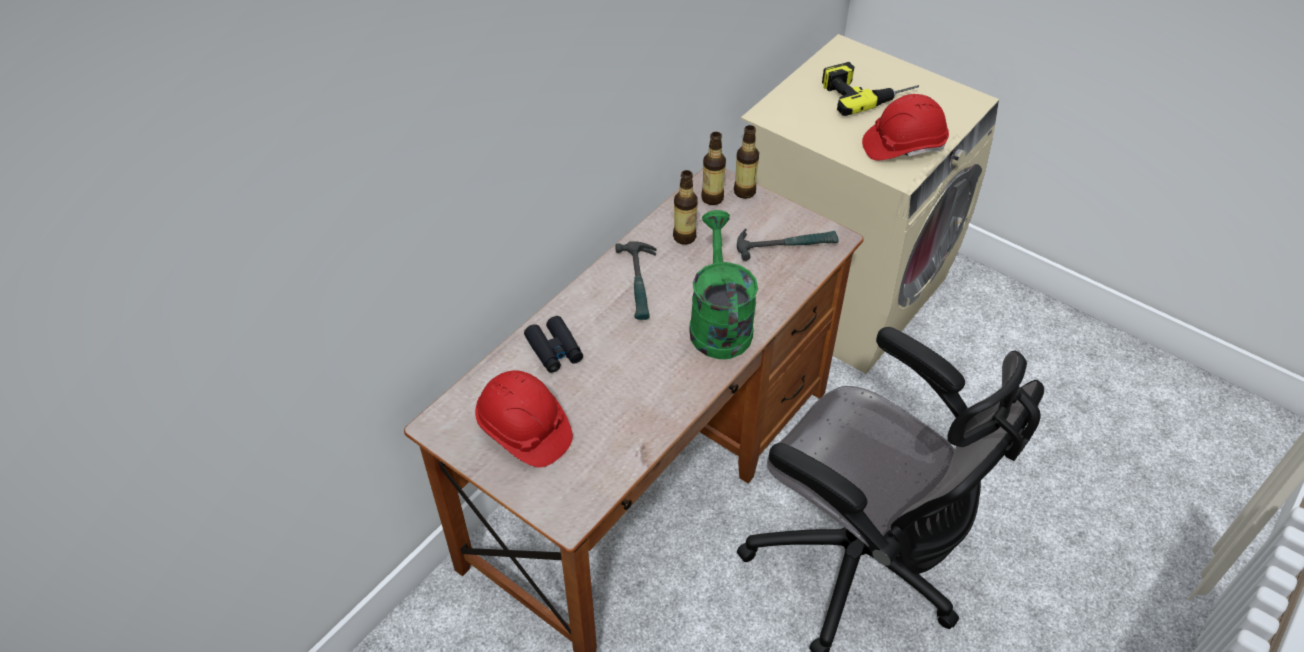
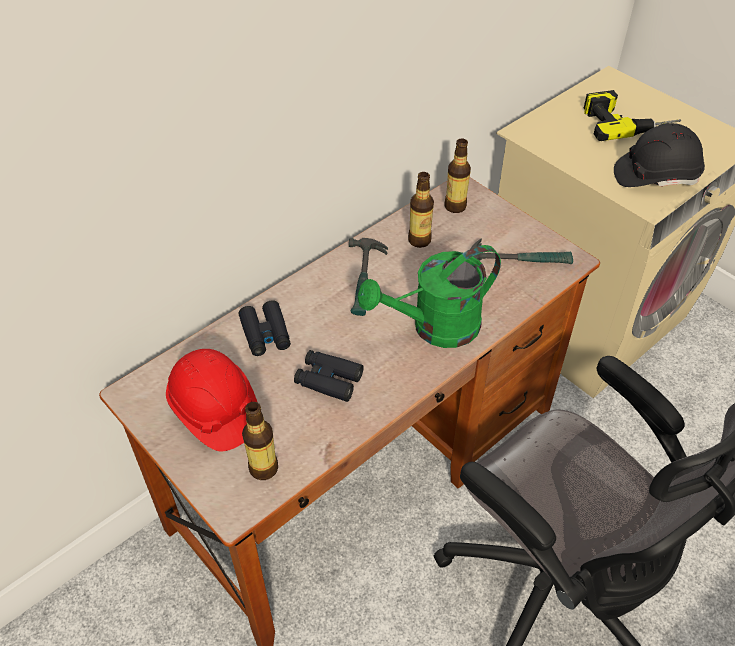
camera: 10 degrees right, 0 degrees up
(627, 386) = (328, 380): none -> black binoculars
(718, 322) = (435, 328): green watering can -> green watering can turned 120 degrees counterclockwise
(744, 192) = (488, 204): bottle -> bottle (263, 468)
(903, 146) = (655, 176): red hard hat -> black hard hat

